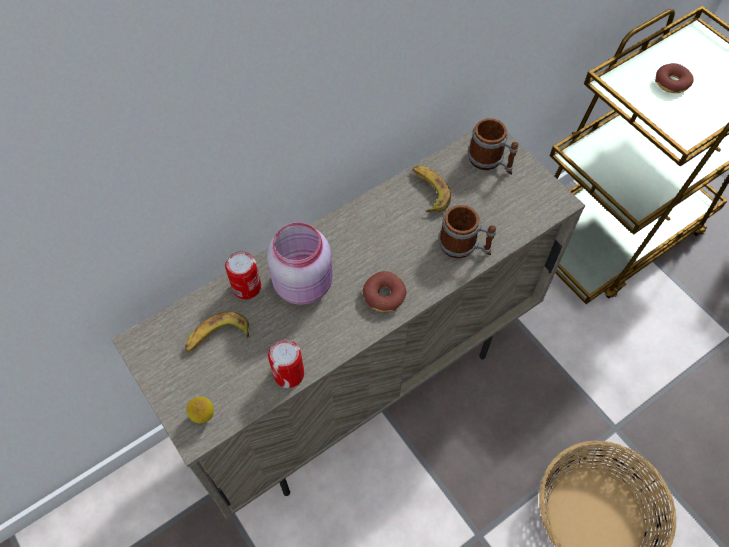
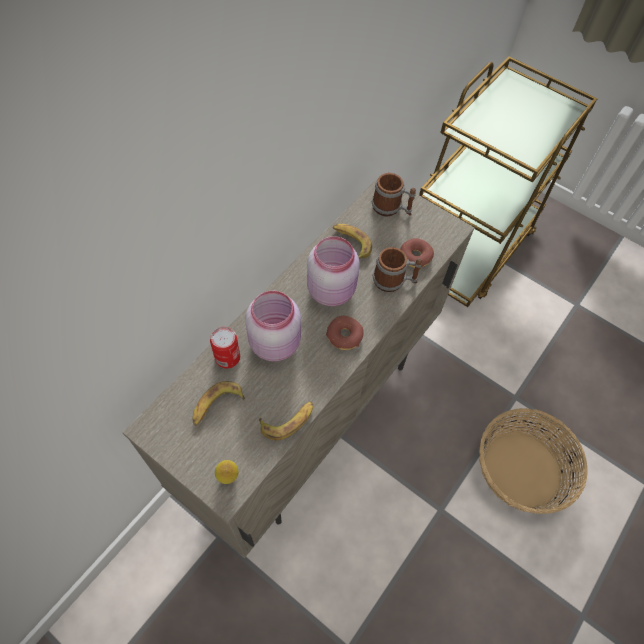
camera: 20 degrees left, 0 degrees up
(288, 374) = (288, 421): can -> banana
(388, 240) = (332, 290): none -> pink jar
(671, 83) = (504, 119): donut -> donut (415, 257)

